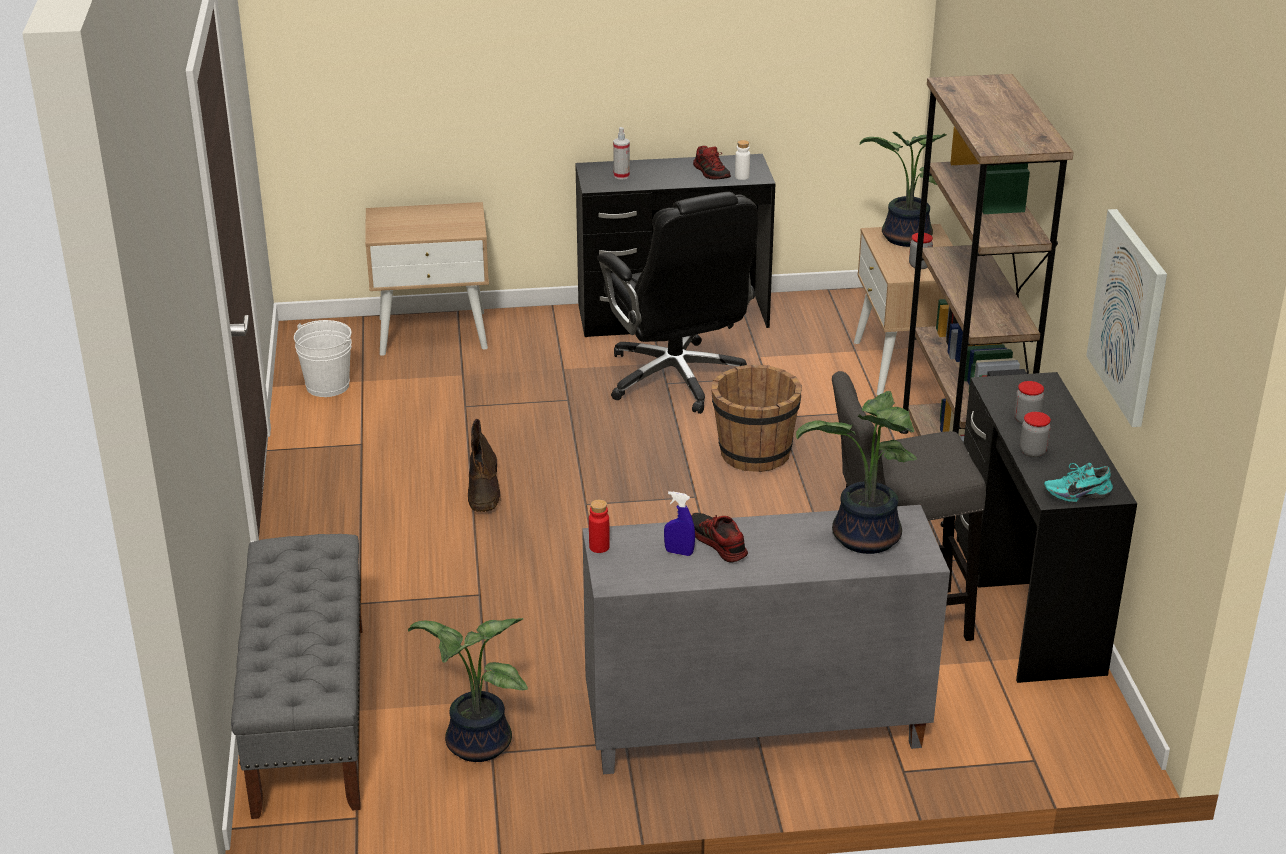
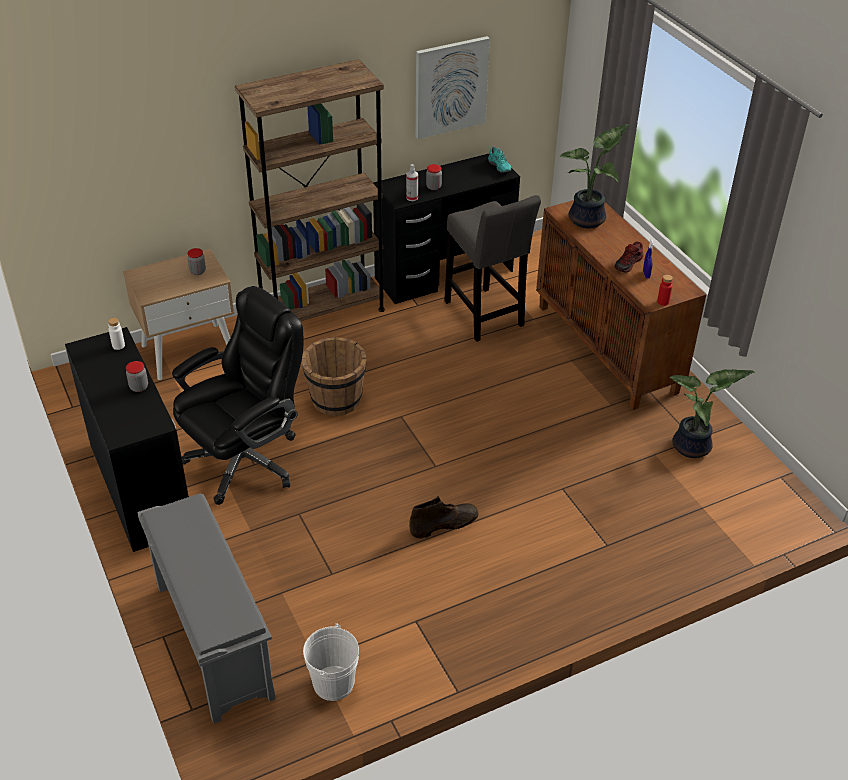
camera: 110 degrees left, 10 degrees up
(310, 717) = (723, 527): grey bench -> none
(433, 332) = (212, 639): beige nightstand -> grey shoe rack
(621, 176) = (133, 414): spray bottle -> spray bottle (412, 198)
(712, 173) = (114, 363): shoe -> none
(753, 730) = (607, 349): grey cabinet -> brown cabinet
(903, 238) = (154, 283): potted plant -> none
(1032, 451) = (465, 182): jar -> jar (139, 387)

